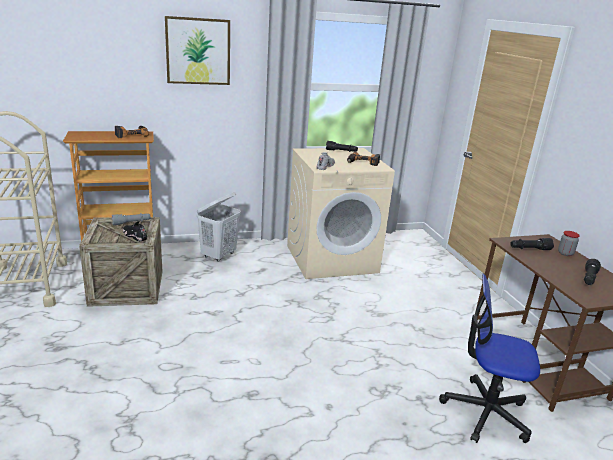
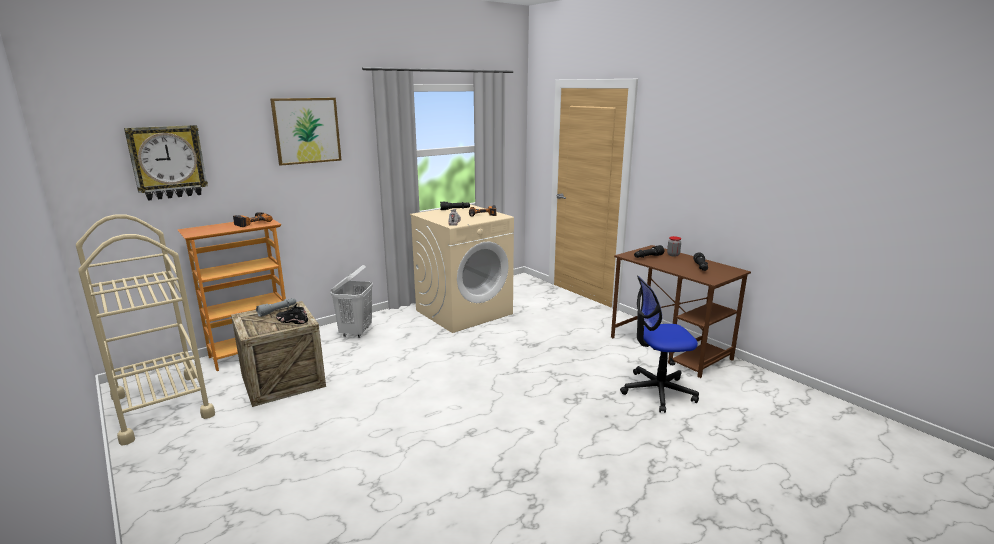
camera: 20 degrees left, 5 degrees down
(65, 68) = (168, 162): none -> wall clock

